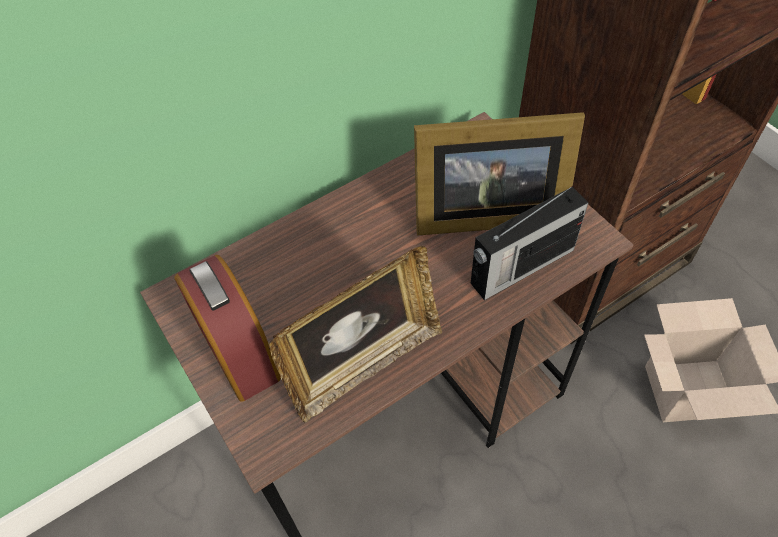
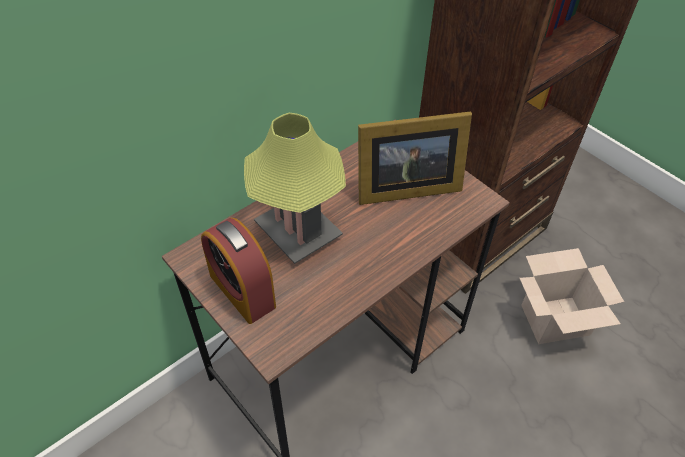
camera: 10 degrees left, 5 degrees down
(327, 270) = (298, 232): none -> table lamp
(364, 364) = (334, 292): picture frame -> none
(520, 267) = (434, 221): radio -> none

